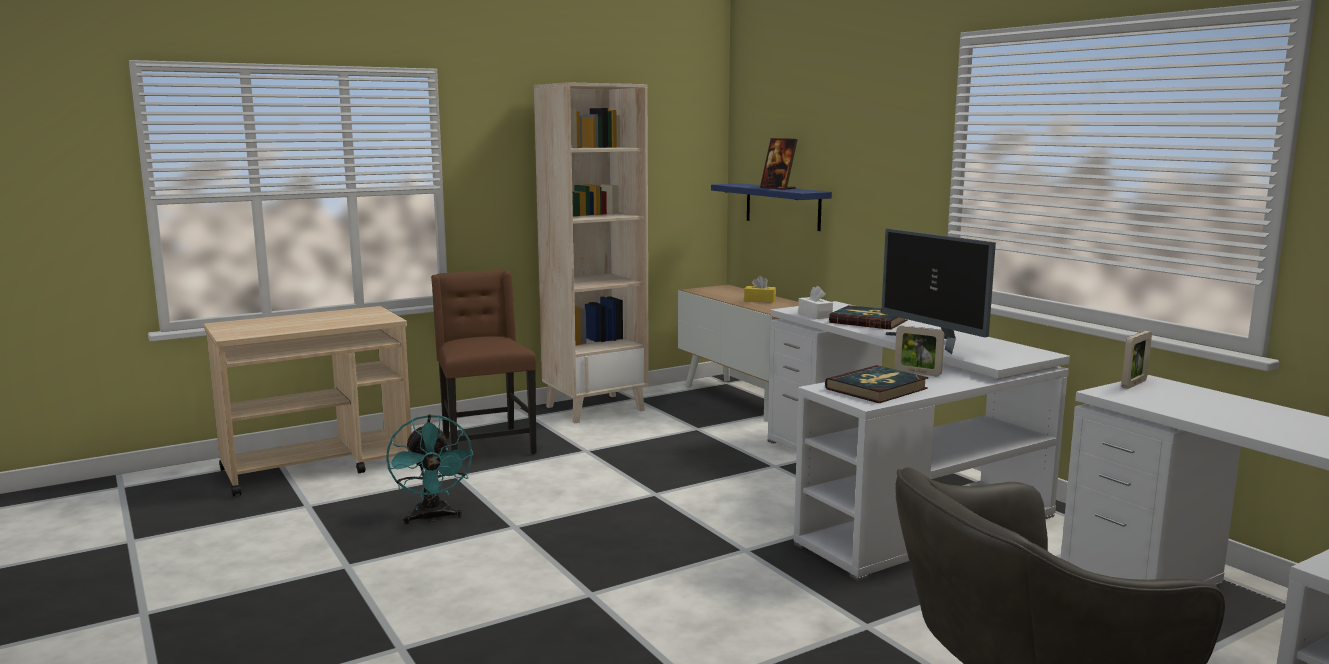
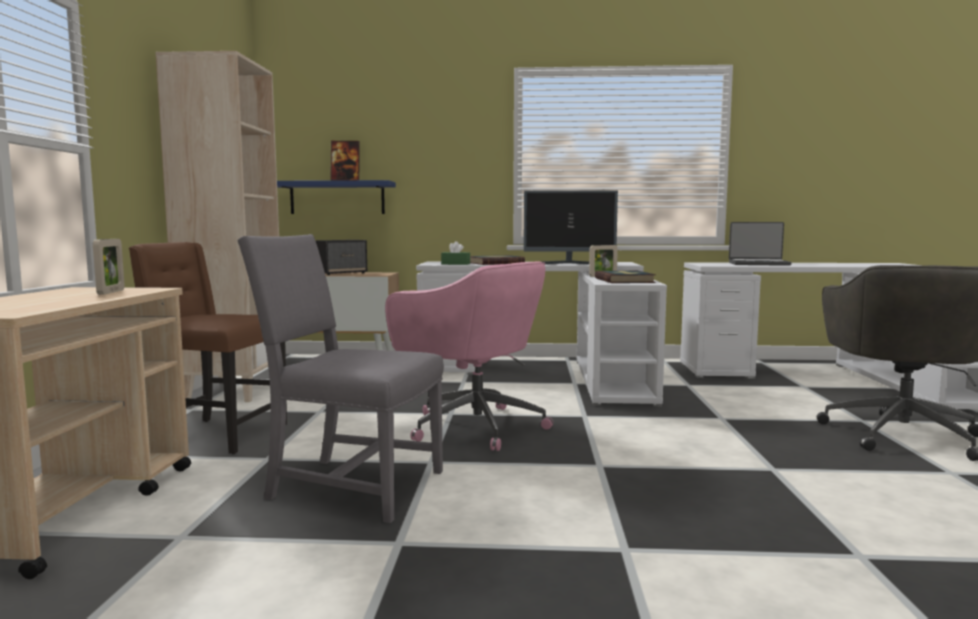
camera: 55 degrees left, 5 degrees down
(432, 518) = (350, 486): turquoise fan -> grey chair
(631, 513) = (473, 426): none -> pink office chair
(759, 300) = (342, 273): yellow tissue box -> speaker
(815, 315) = (455, 264): white tissue box -> green tissue box
(1134, 384) = (699, 263): picture frame -> picture frame (111, 292)
(1234, 411) = (758, 264): none -> laptop

